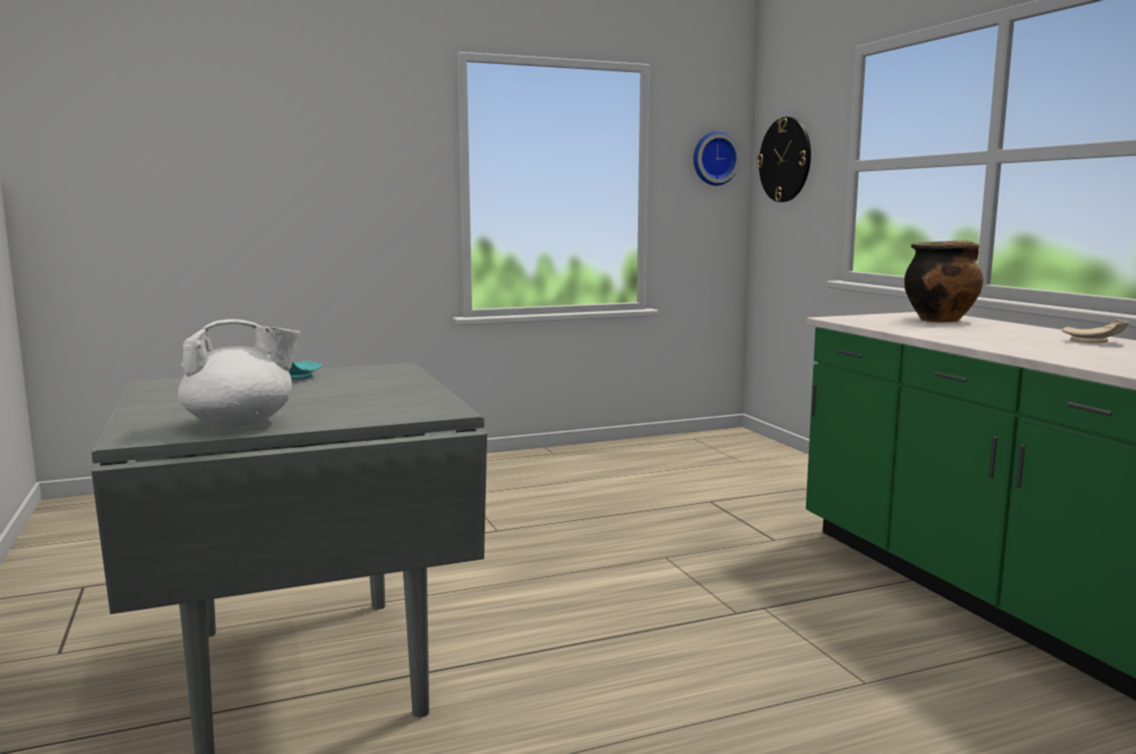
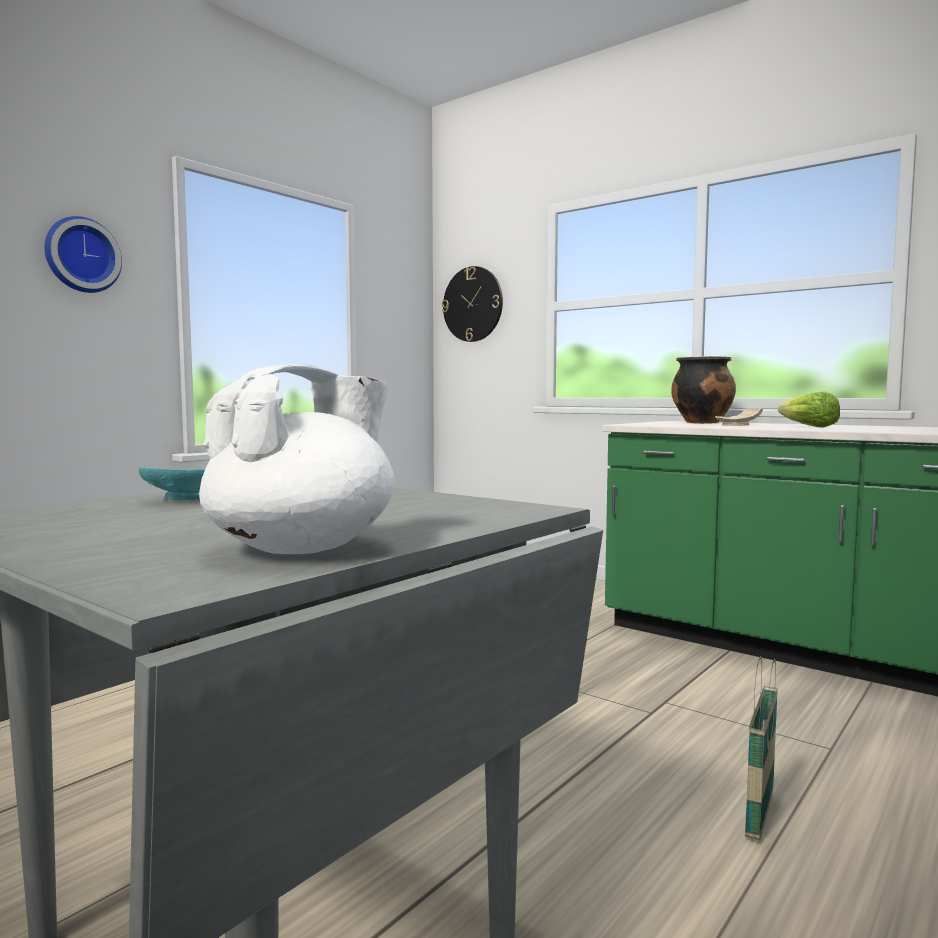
camera: 30 degrees left, 5 degrees down
(707, 705) = (759, 815): none -> basket
(714, 158) = (405, 301): wall clock -> wall clock (81, 255)
(1016, 338) = (807, 427): none -> lettuce
(1094, 342) = (857, 426): beige plate -> beige plate (739, 425)

